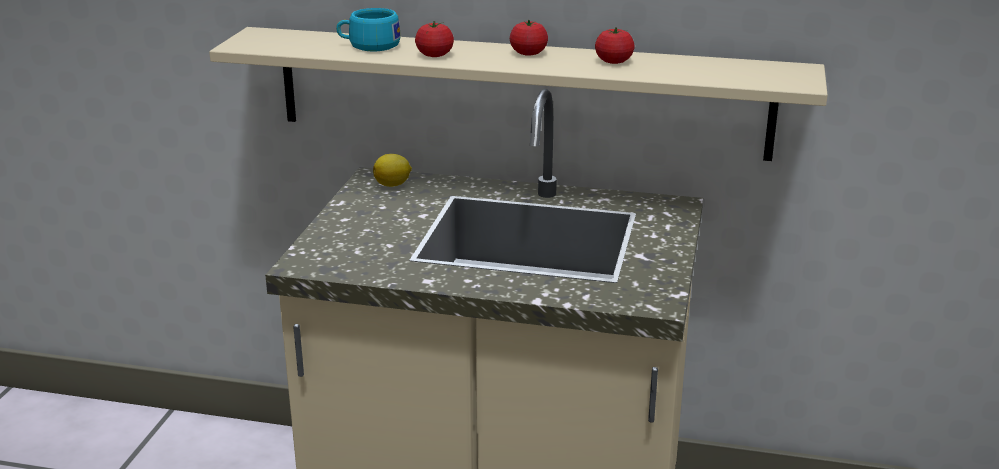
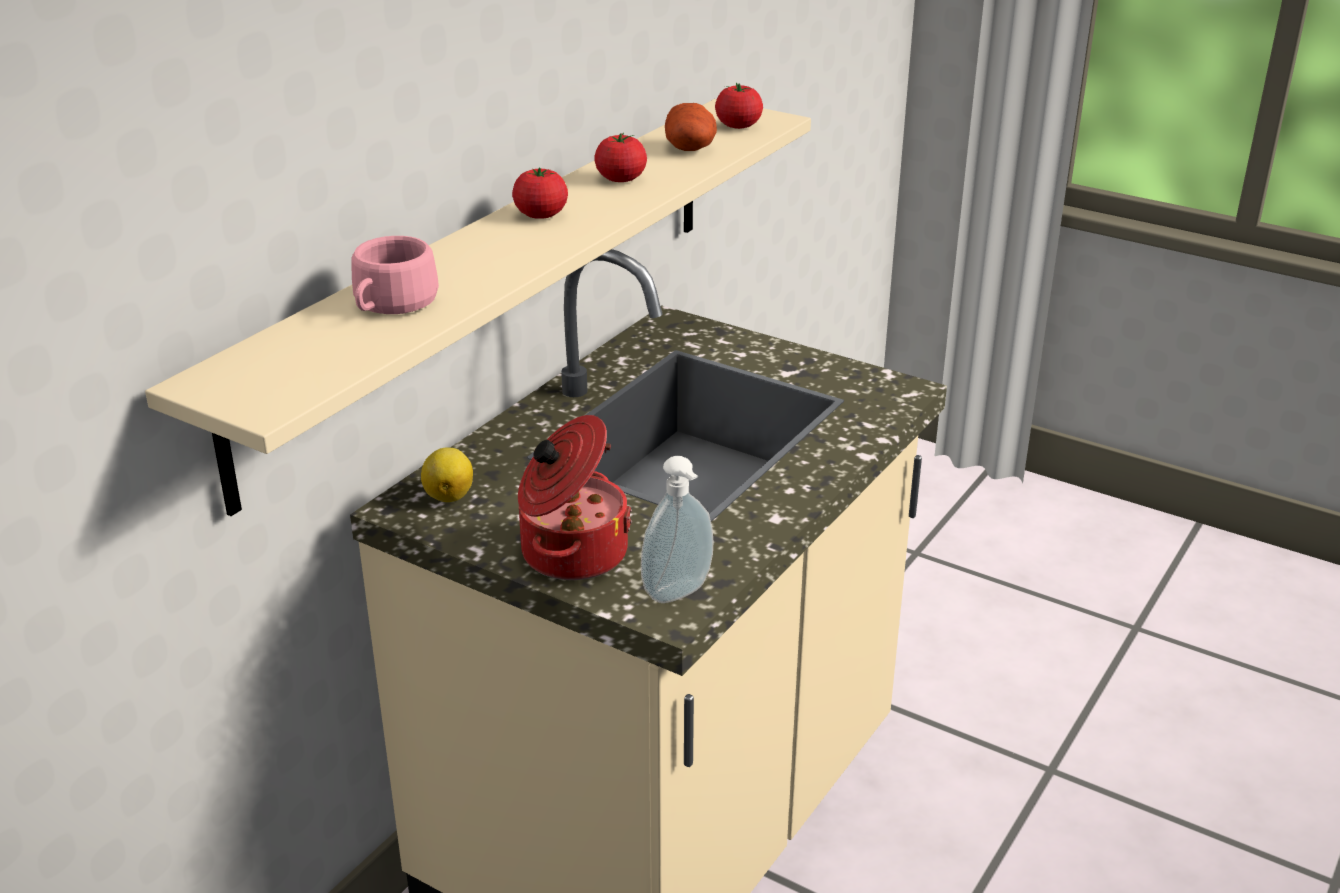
camera: 70 degrees left, 5 degrees up
(321, 264) = (679, 594): none -> soap dispenser
(351, 226) = (571, 552): none -> cooking pot
(368, 45) = (391, 305): turquoise cup -> pink cup
(434, 55) = (489, 268): tomato -> tomato (738, 126)
(699, 70) = (690, 148): none -> potato

